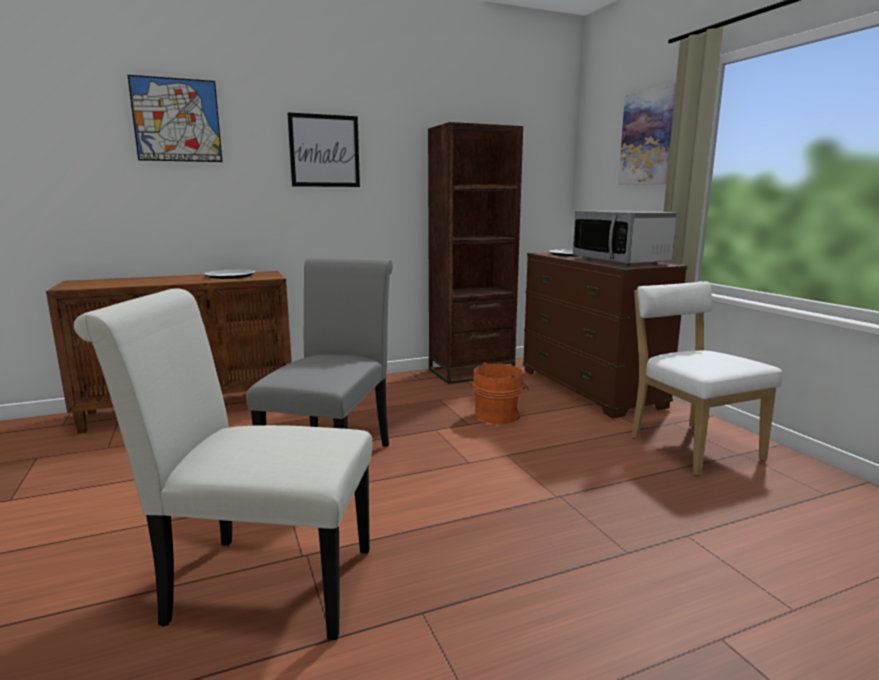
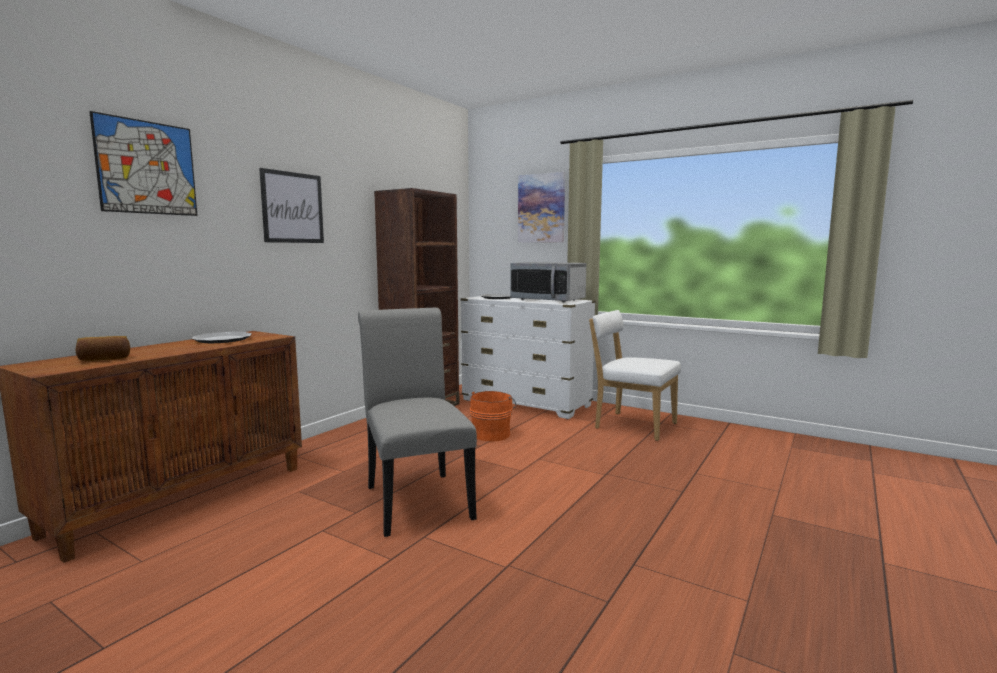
camera: 35 degrees left, 5 degrees down
(118, 283) = (104, 359): none -> bread
(258, 584) = (506, 596): white chair -> none
(590, 389) = (526, 403): brown dresser -> white dresser

